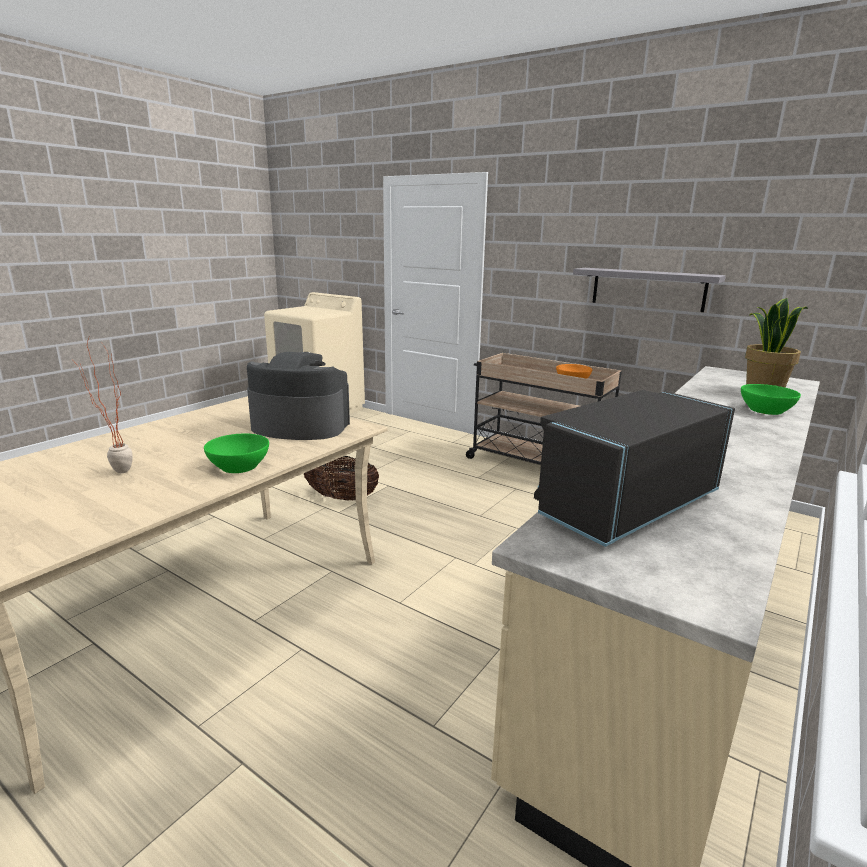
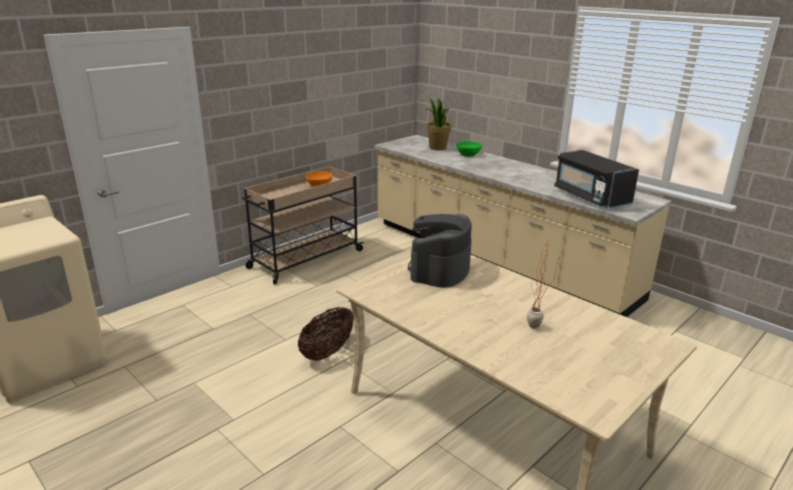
camera: 80 degrees left, 5 degrees up
(239, 466) = (520, 287): green bowl -> none
(648, 289) = (327, 105): grey shelf -> none

